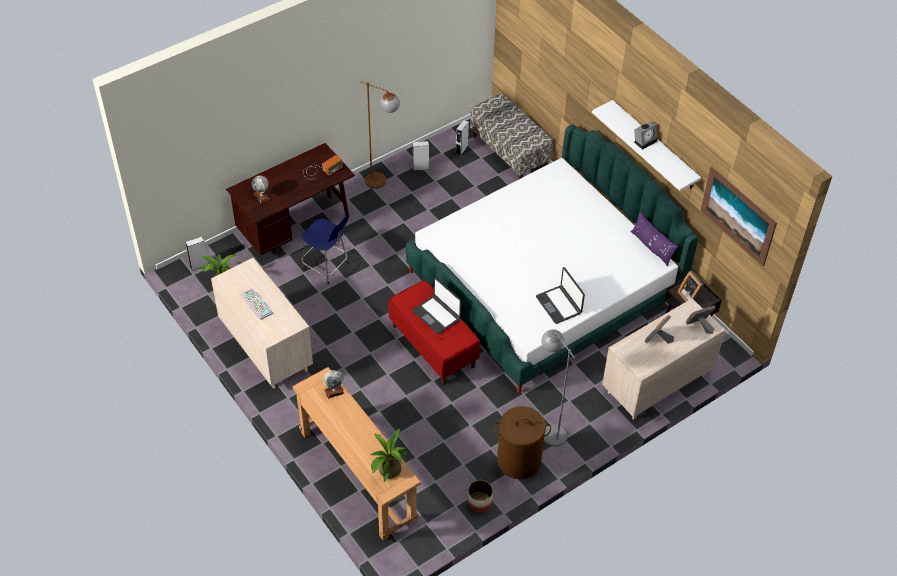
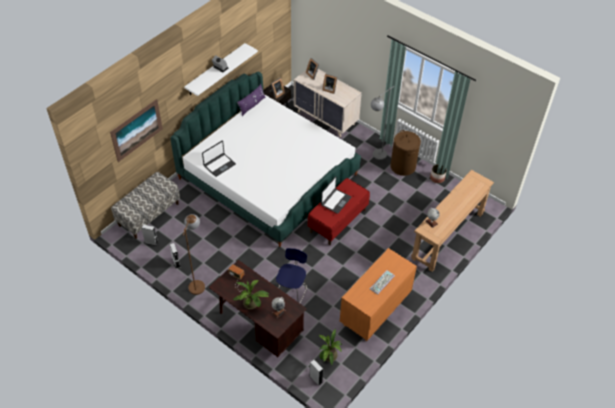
camera: 105 degrees left, 0 degrees up
(266, 348) = (375, 311): beige dresser -> orange dresser
(387, 471) = (473, 184): potted plant -> potted plant (252, 304)
(559, 305) = (313, 139): laptop -> laptop (219, 165)
(738, 216) = (267, 30): picture -> picture (136, 130)

